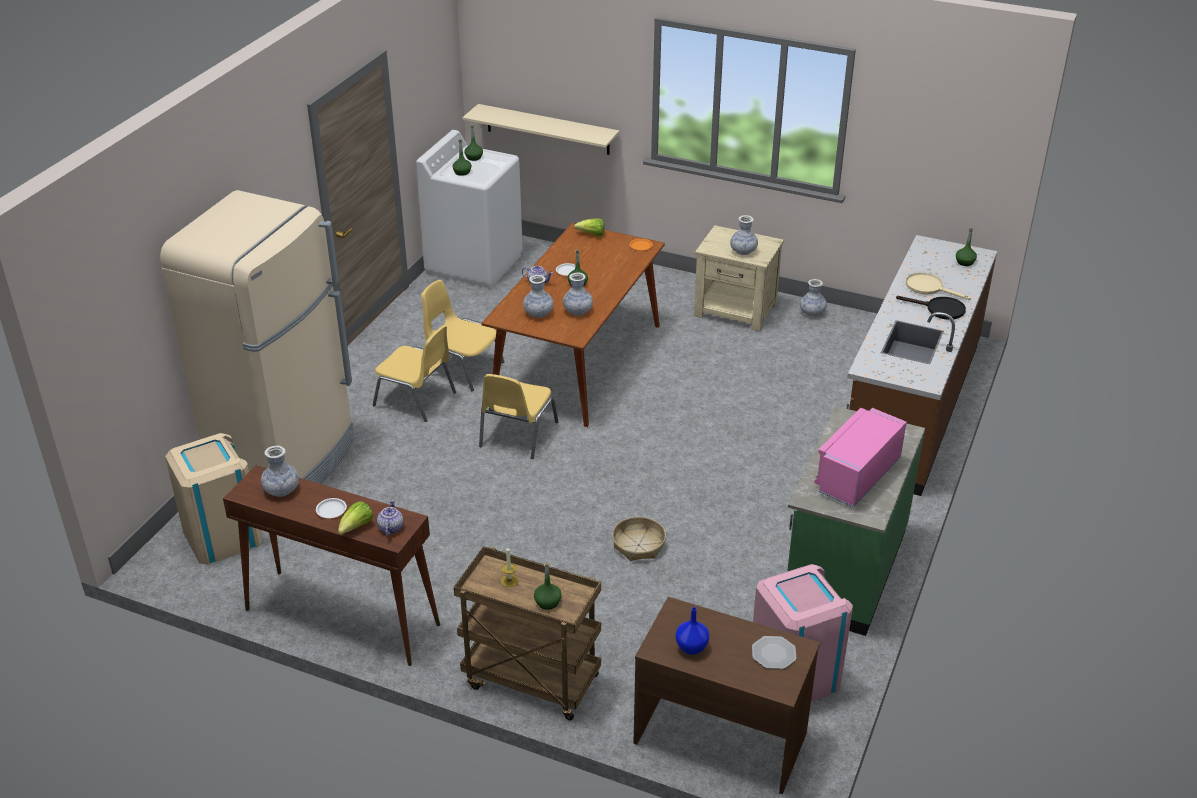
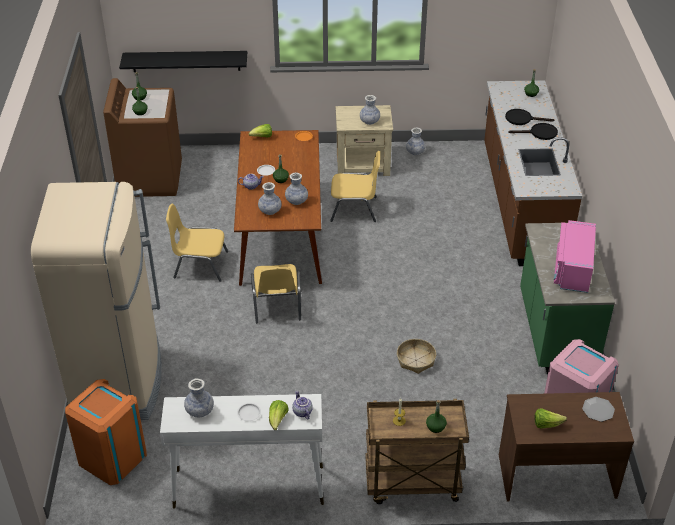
camera: 25 degrees left, 5 degrees up
(222, 536) = (112, 457): beige trash can -> orange trash can
(341, 617) = (248, 487): brown console table -> white console table
(416, 399) = (183, 300): yellow chair -> yellow chair (354, 209)
(474, 264) = (150, 178): white washing machine -> brown washing machine
(547, 129) = (186, 61): beige shelf -> black shelf
(691, 647) = (546, 424): blue vase -> lettuce
(929, 288) = (522, 119): beige frying pan -> black frying pan

